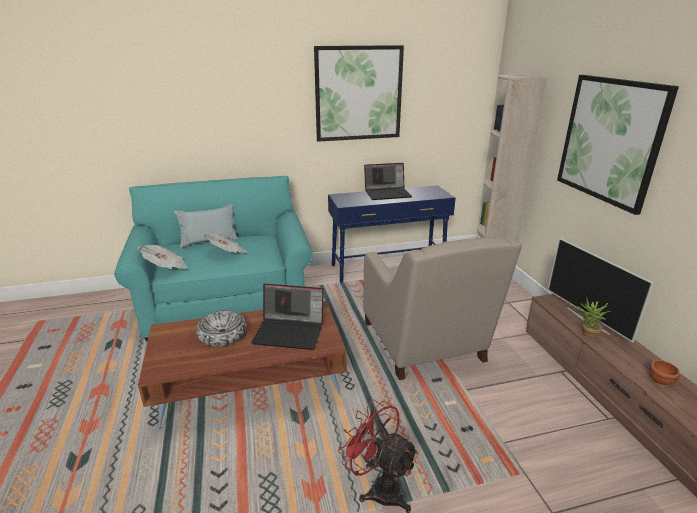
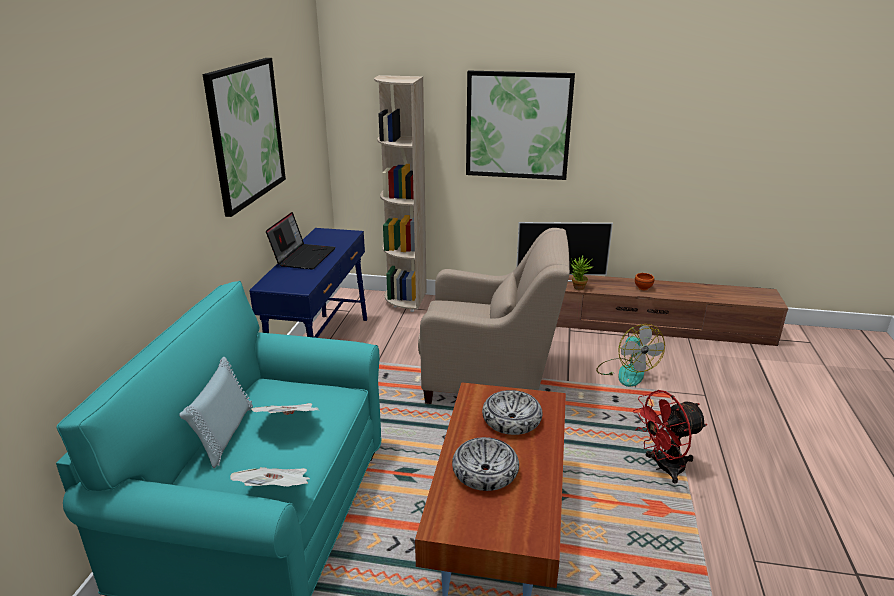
camera: 65 degrees left, 0 degrees up
(290, 332) = (511, 419): laptop -> bowl
(527, 429) = (626, 372): none -> fan

